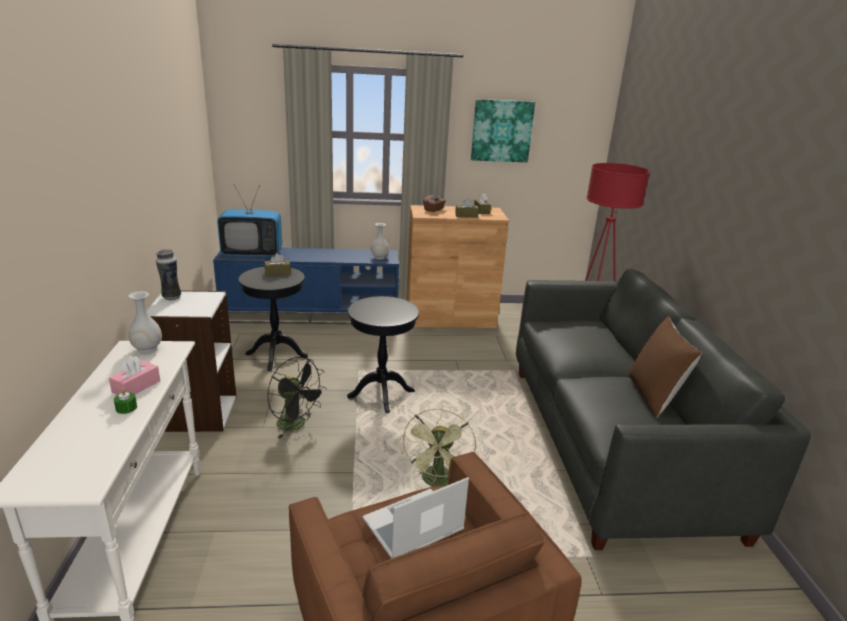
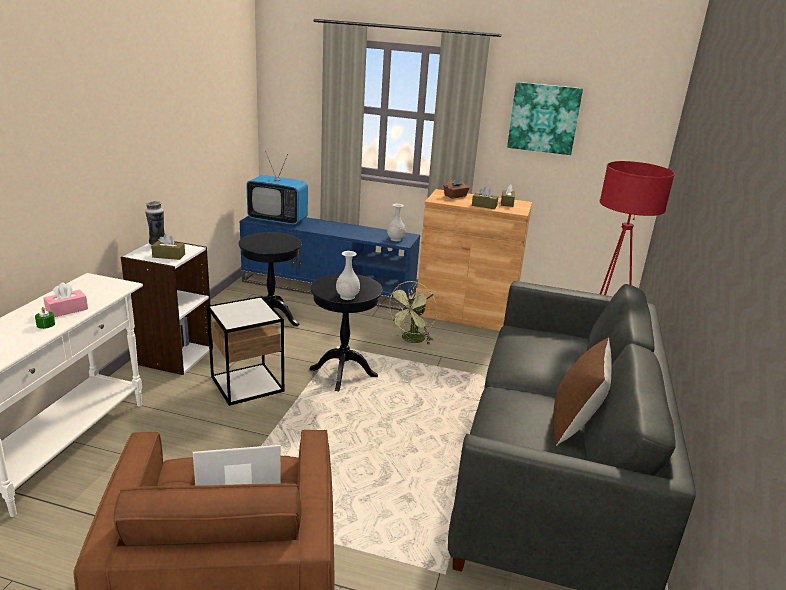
camera: 20 degrees right, 0 degrees up
(147, 348) = (101, 282): white vase -> white vase (347, 296)
(277, 272) = (279, 239): brown tissue box -> brown tissue box (169, 256)
(296, 425) = (247, 384): black fan -> side table
(437, 482) = (340, 464): green fan -> green fan (411, 340)

